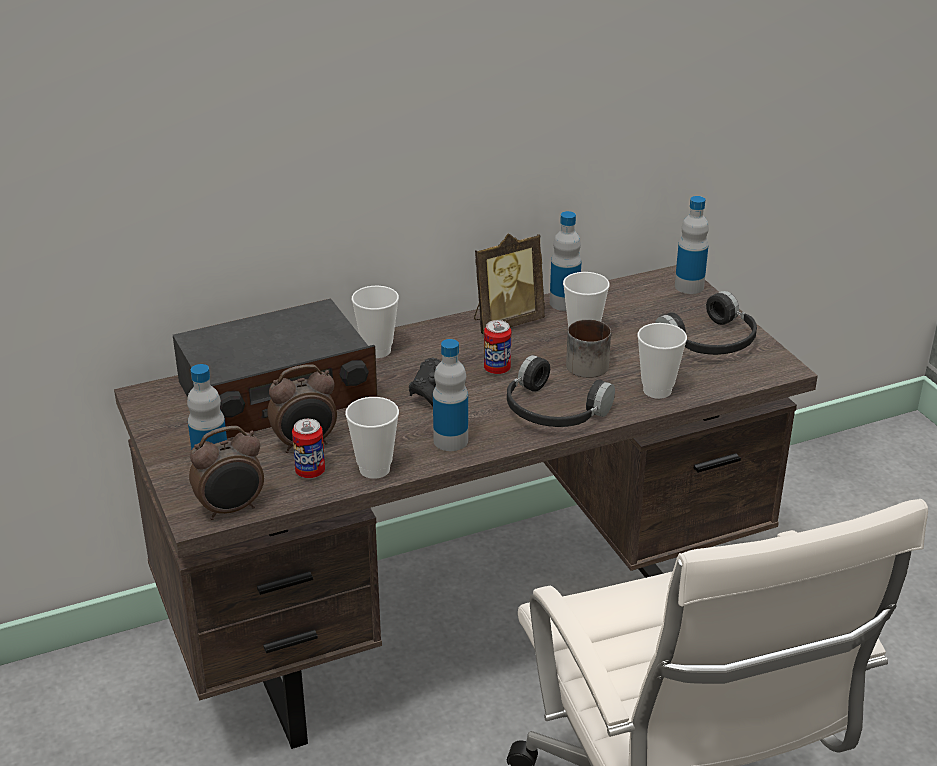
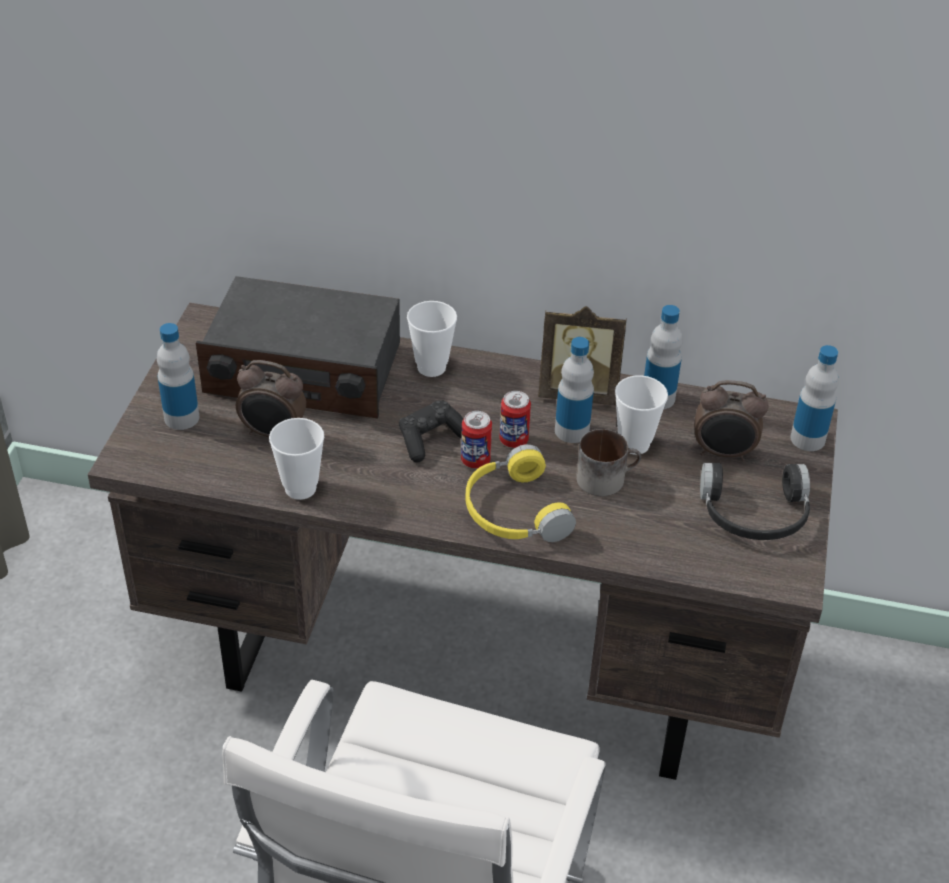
camera: 35 degrees right, 10 degrees up
(231, 509) = (155, 466): alarm clock -> alarm clock (723, 453)
(310, 472) = (248, 463): can -> can (475, 460)
(450, 440) = (392, 494): bottle -> bottle (572, 431)
(552, 411) = (512, 511): black headphones -> yellow headphones
(657, 390) = (636, 540): cup -> none

